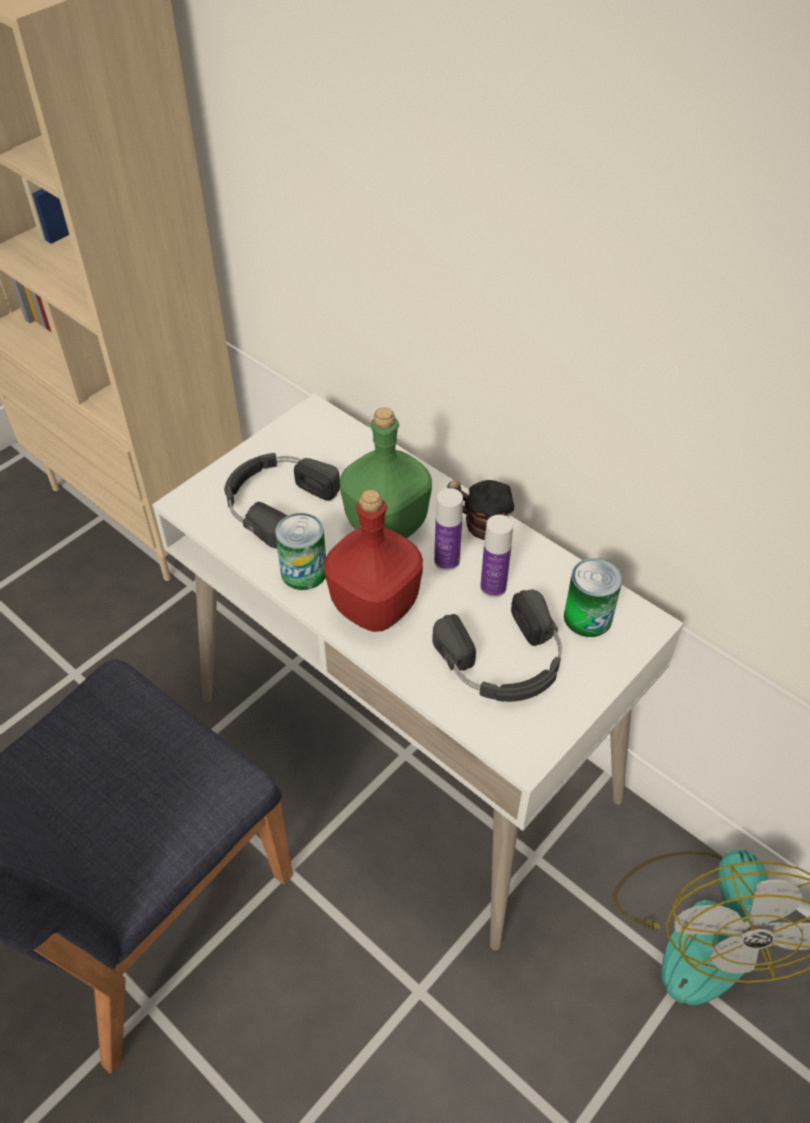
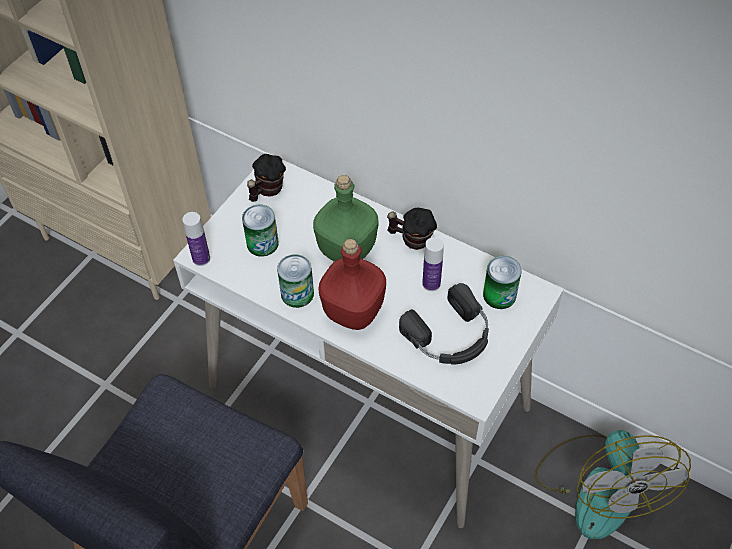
camera: 10 degrees left, 5 degrees up
(275, 501) = (262, 243): black headphones -> can
(299, 438) = (266, 191): none -> mug
(446, 561) = (395, 269): bottle -> bottle (201, 258)

